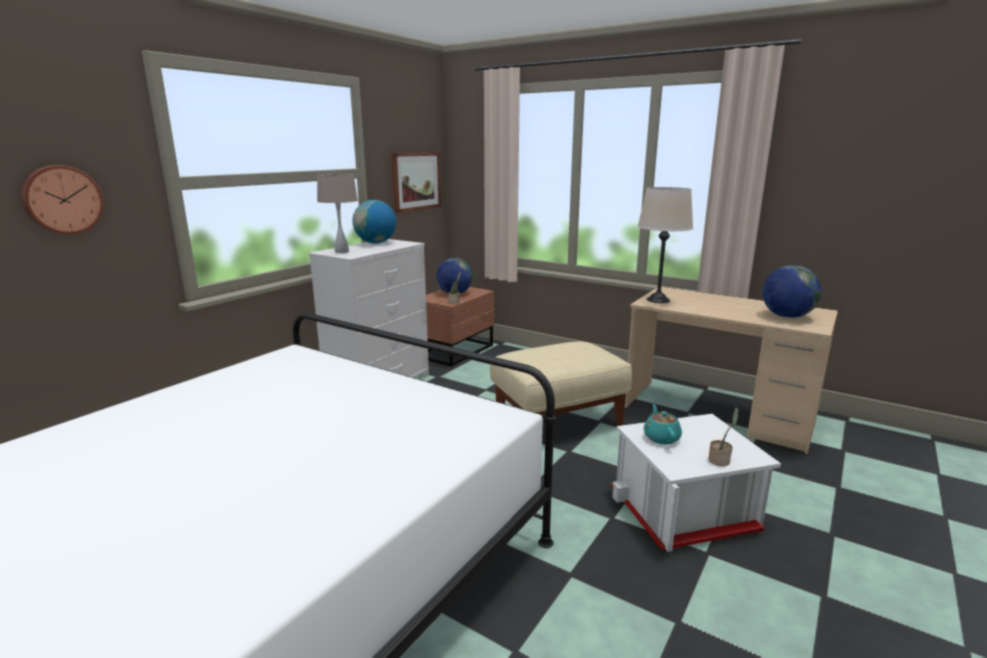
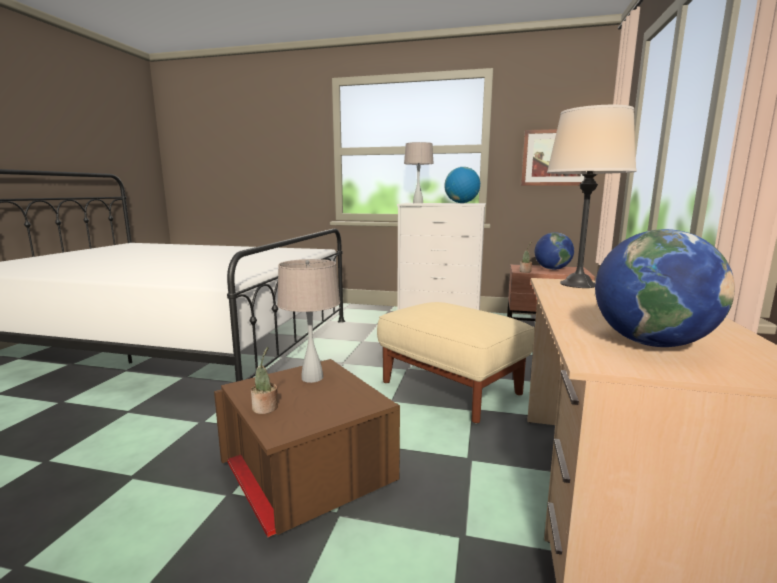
camera: 70 degrees right, 5 degrees down
(62, 200) = (287, 157): wall clock -> none
(661, 437) = (312, 378): turquoise teapot -> beige table lamp
(685, 510) = (306, 477): white storage box -> brown storage box

